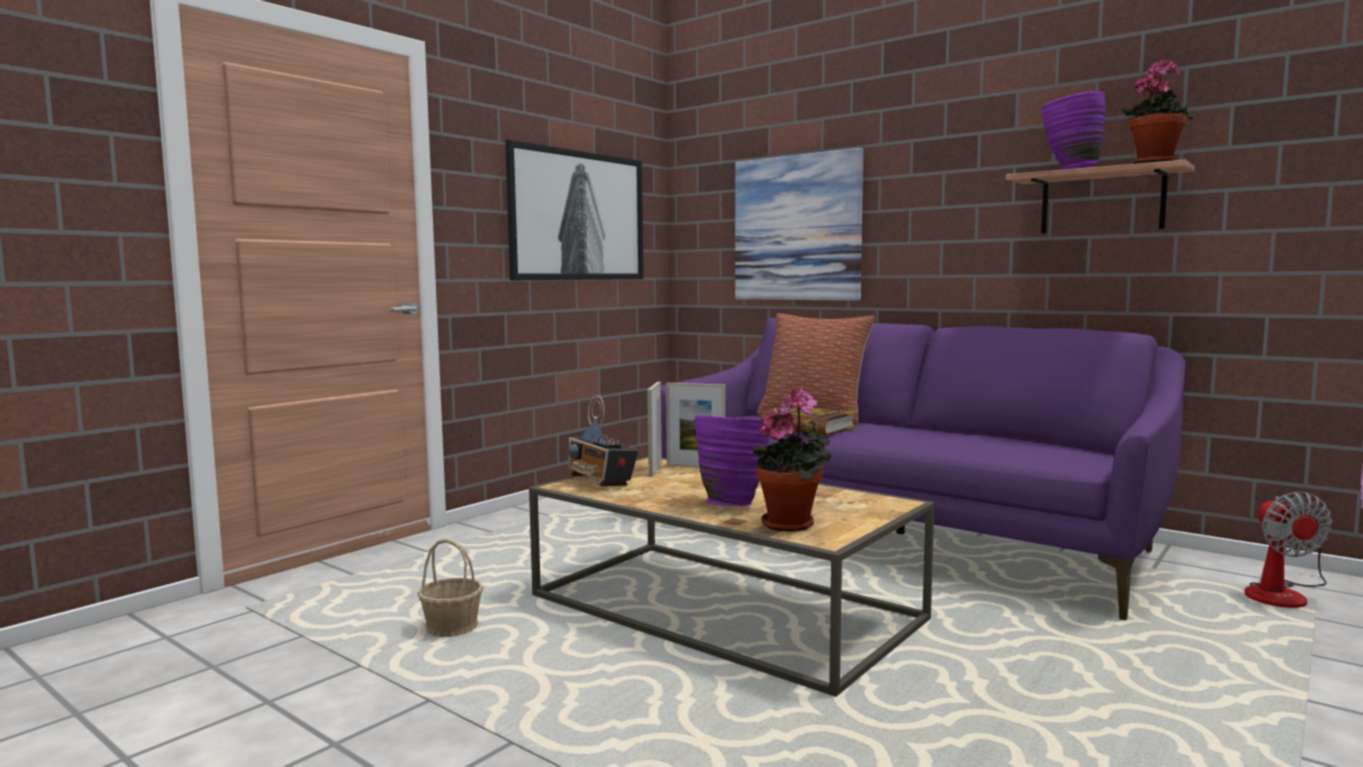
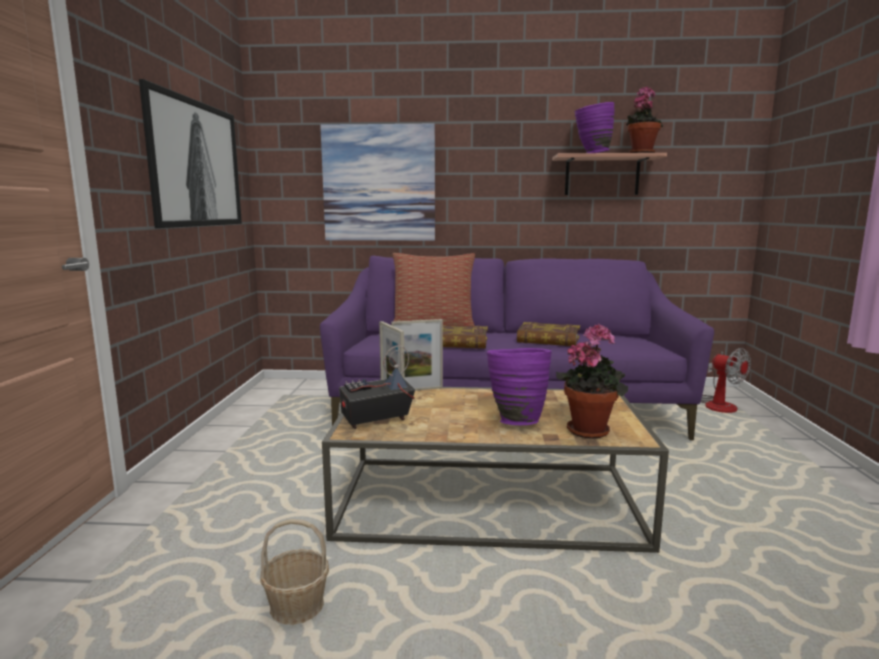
camera: 35 degrees left, 5 degrees up
(601, 481) = (375, 421): radio -> radio turned 135 degrees clockwise
(933, 437) = (548, 340): none -> book

